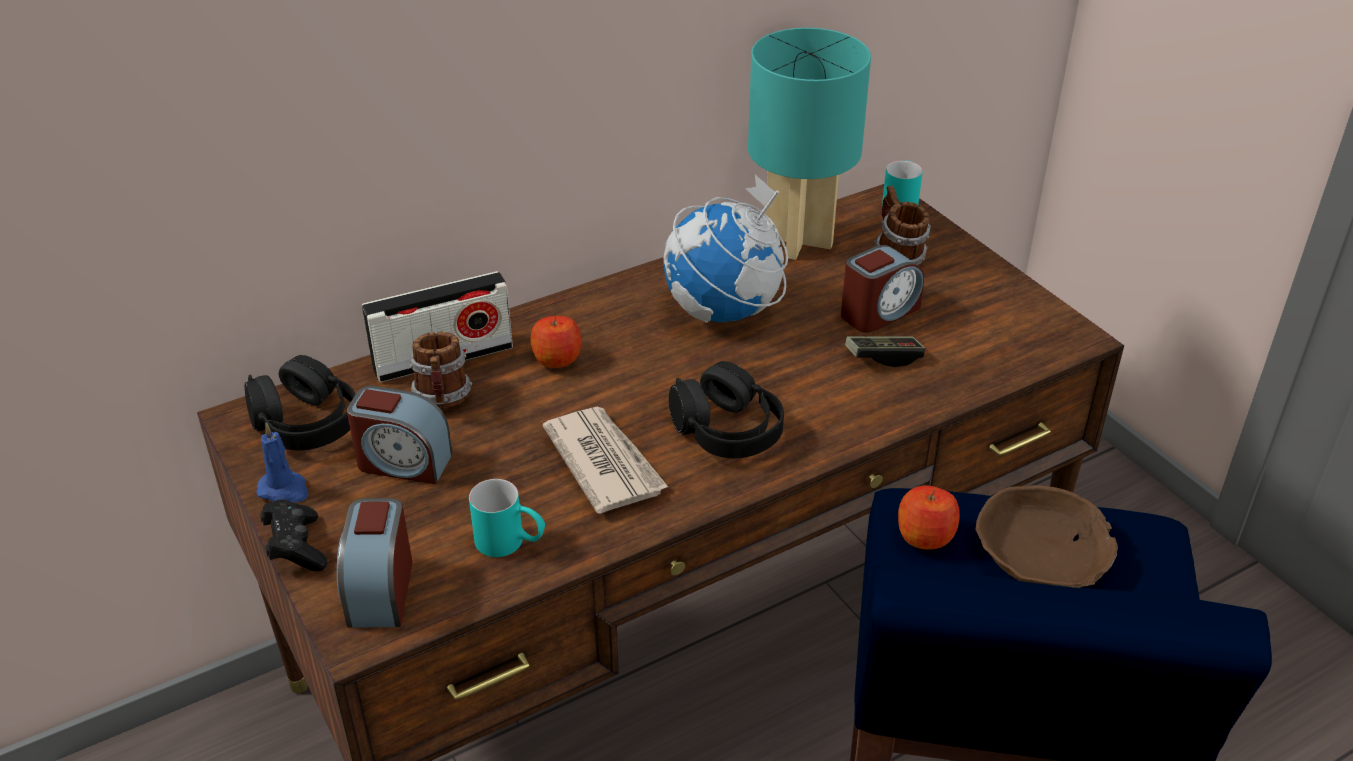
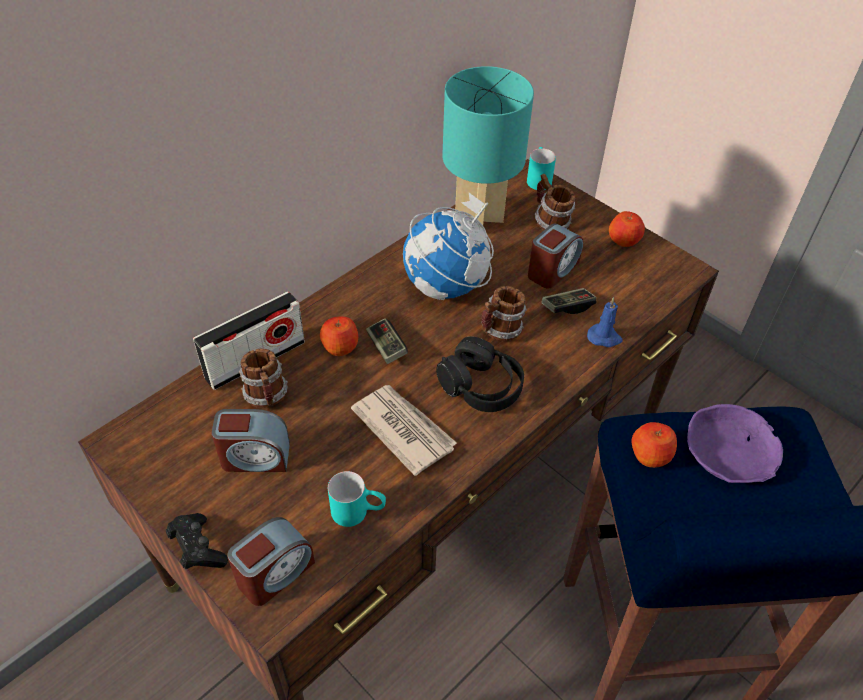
camera: 15 degrees left, 10 degrees up
(284, 490) = (172, 499): blue candle -> blue candle (604, 337)
(306, 423) = (168, 436): black headphones -> none
(380, 590) = (275, 573): alarm clock -> alarm clock turned 120 degrees counterclockwise
(617, 368) = (386, 347): none -> game controller
(777, 372) = (500, 331): none -> mug
(996, 291) = (624, 240): none -> apple
(1042, 553) = (729, 453): brown bowl -> purple bowl

